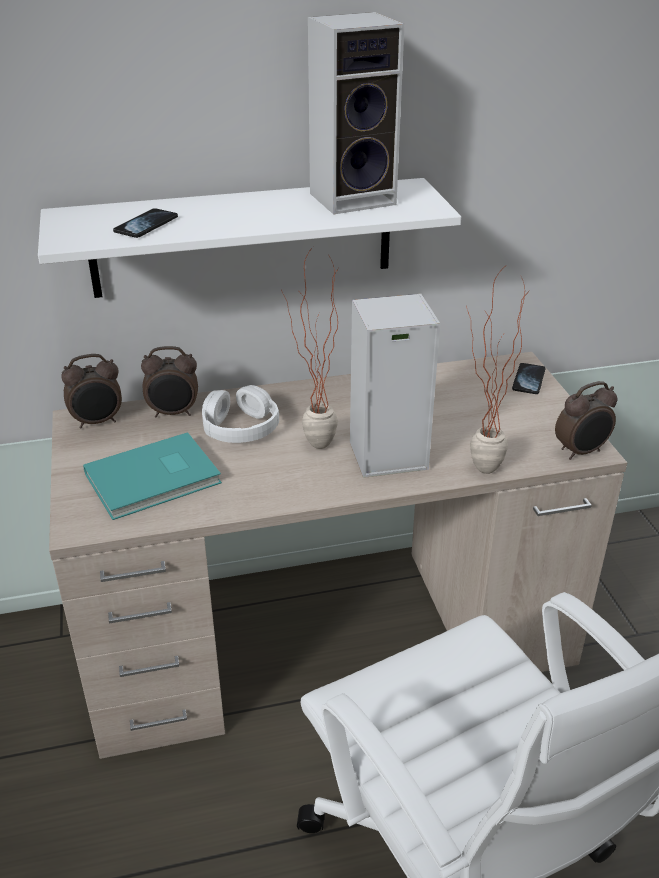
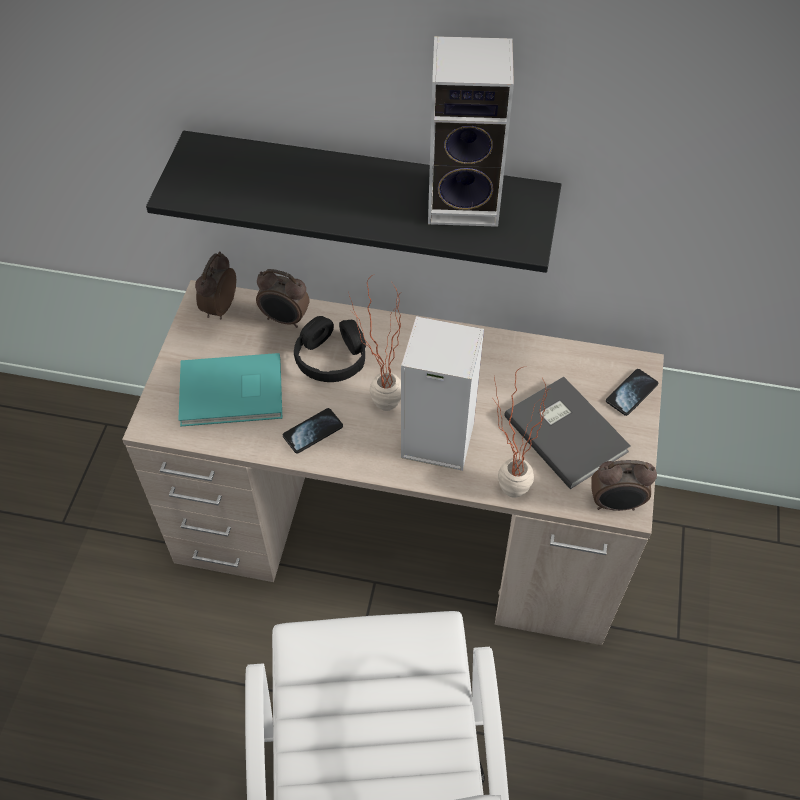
camera: 25 degrees right, 20 degrees up
(98, 422) = (219, 308): alarm clock -> alarm clock turned 105 degrees clockwise
(146, 225) = (254, 188): phone -> phone (313, 431)
(240, 427) = (331, 357): white headphones -> black headphones
(243, 238) = (369, 191): white shelf -> black shelf
(497, 418) = (566, 431): none -> grey book

